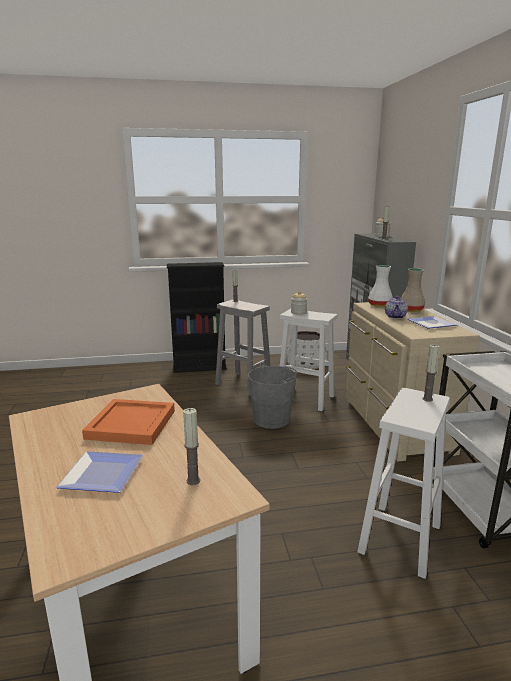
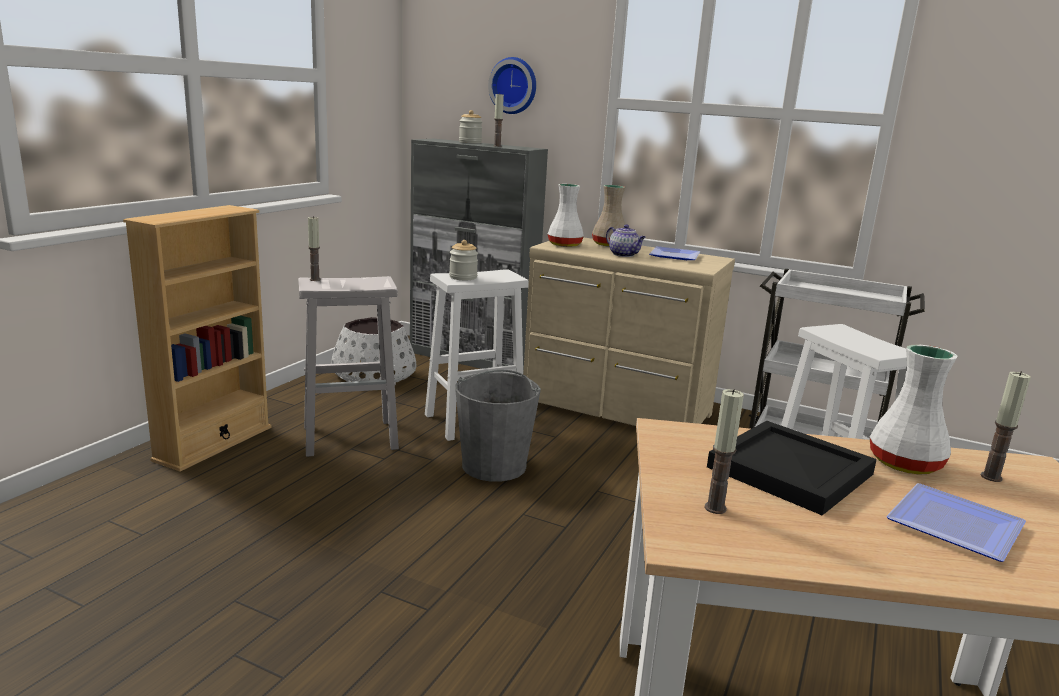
camera: 55 degrees left, 0 degrees up
(130, 425) = (791, 472): orange tray -> black tray
(182, 451) = (903, 462): none -> white vase
(199, 367) = (214, 443): black bookcase -> beige bookcase
(410, 200) = (514, 86): none -> wall clock
(427, 399) = (842, 331): candle -> candle (715, 508)

